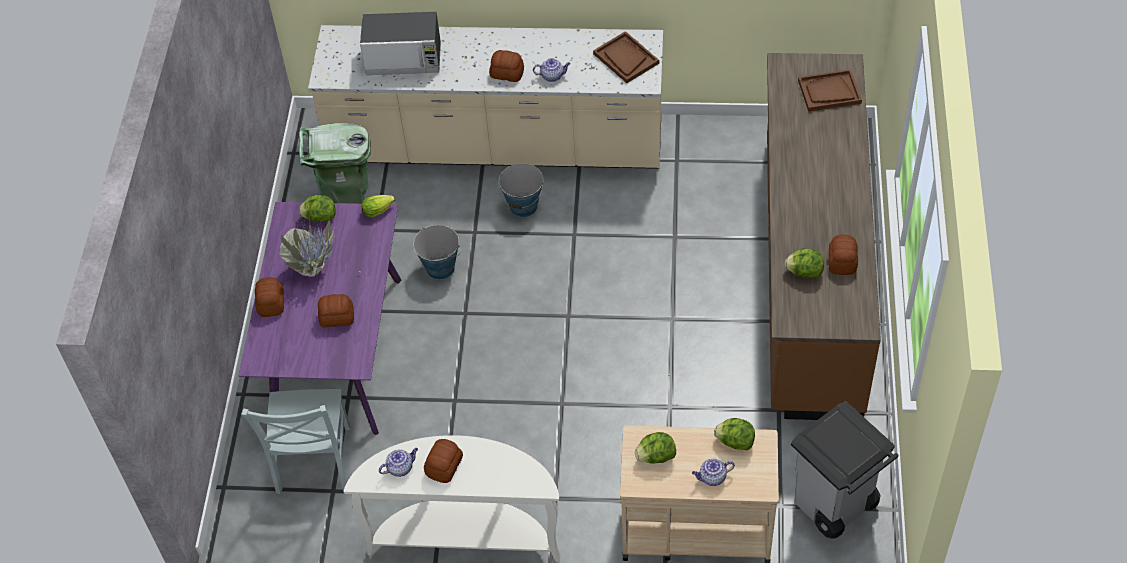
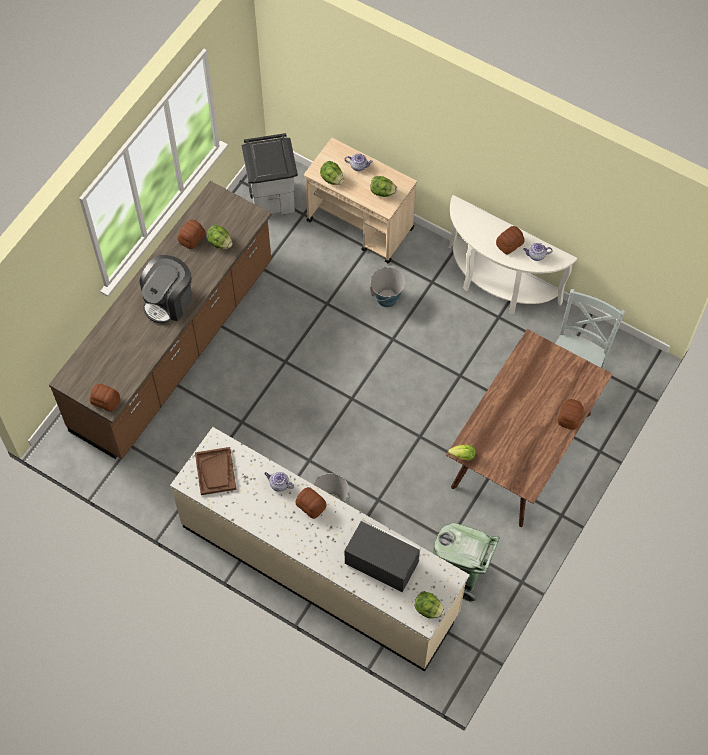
camera: 155 degrees left, 10 degrees up
(316, 268) = (527, 429): potted plant -> none
(320, 217) = (506, 472): lettuce -> lettuce (428, 609)
(337, 317) = (529, 383): bread -> bread (105, 400)
(337, 352) = (522, 451): purple dining table -> brown dining table
(440, 268) = (418, 481): bucket -> bucket (387, 298)
(809, 184) = (168, 300): none -> coffee machine
(829, 92) = (97, 364): brown tray -> none

